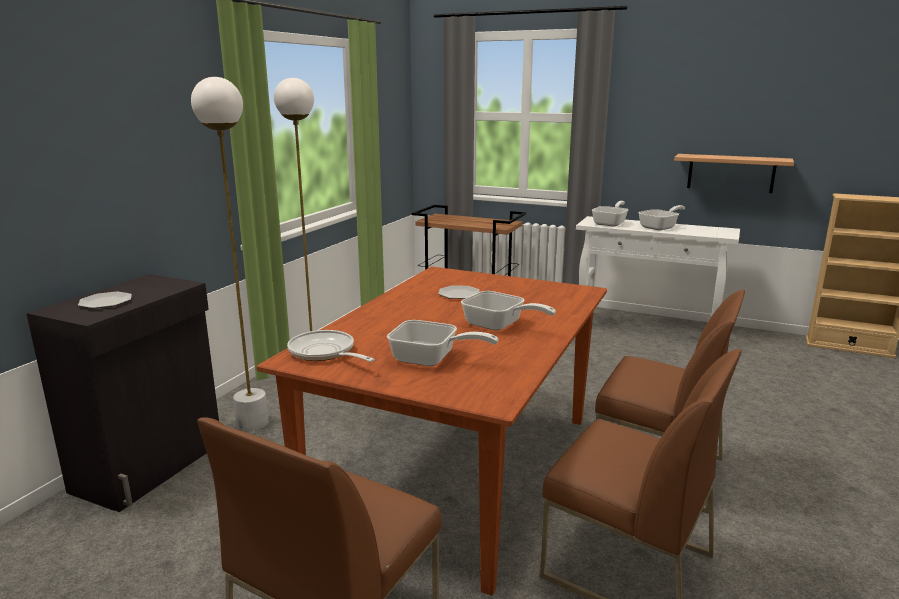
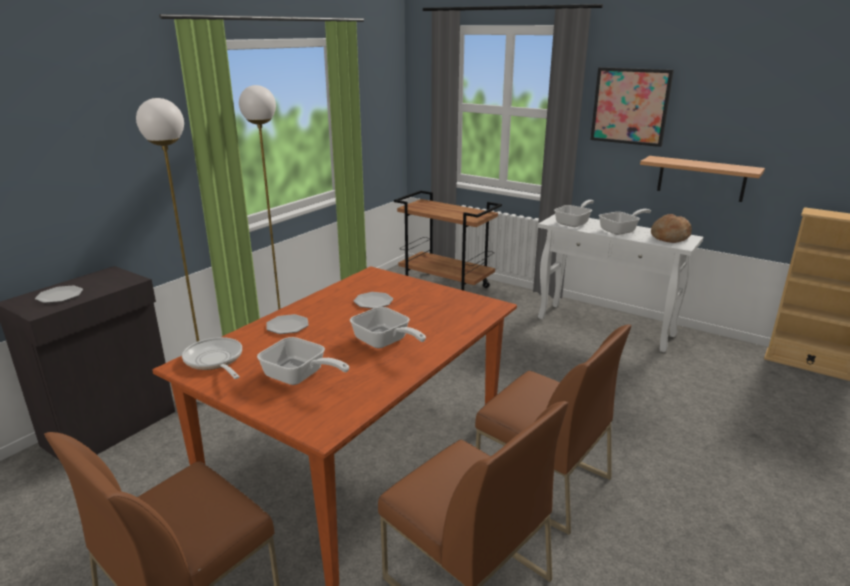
camera: 10 degrees right, 5 degrees up
(383, 319) = (288, 326): none -> plate
(656, 105) = (630, 106): none -> picture
(709, 230) = (669, 237): none -> bread

